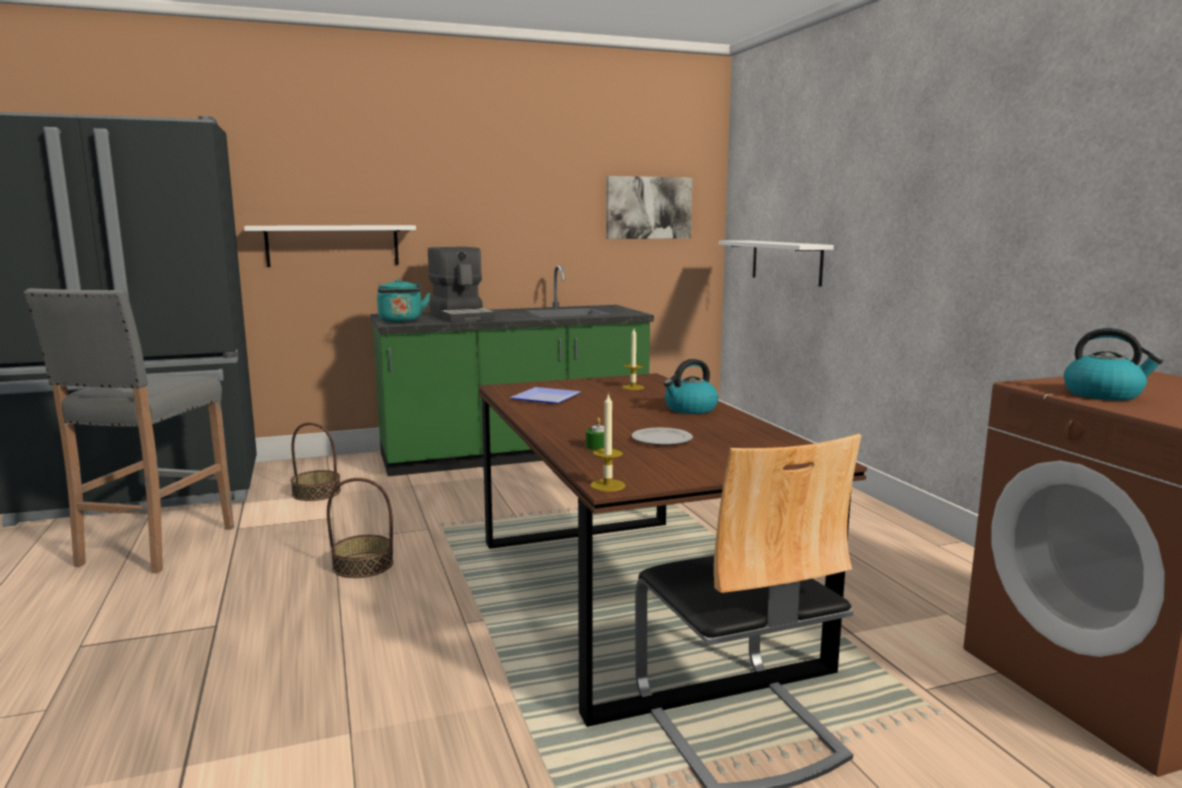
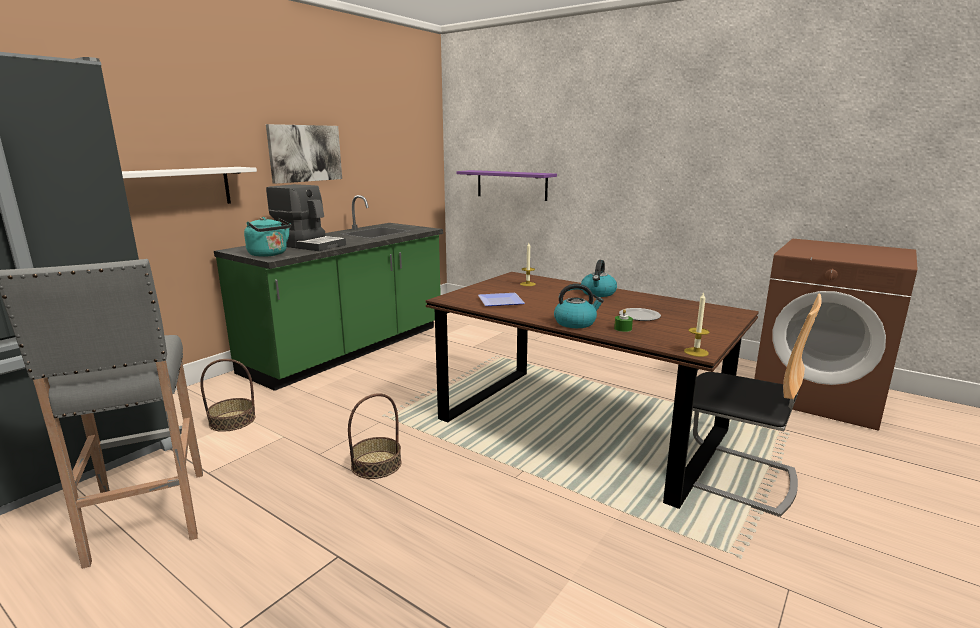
camera: 35 degrees left, 5 degrees up
(648, 207) = (401, 147): picture -> picture (305, 153)
(786, 262) = (511, 185): white shelf -> purple shelf
(1104, 394) = (827, 254): kettle -> kettle (575, 323)

